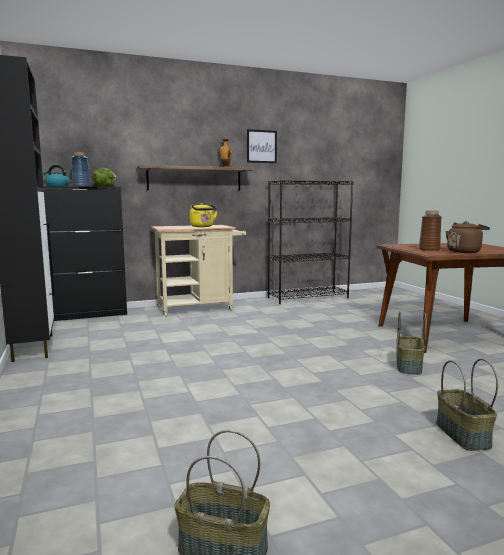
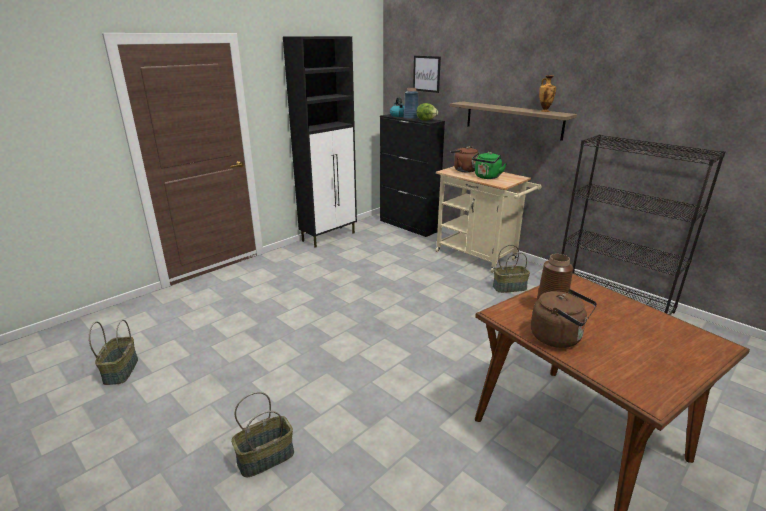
camera: 65 degrees right, 15 degrees up
(171, 227) = (464, 170): none -> brown kettle
(202, 226) = (486, 177): yellow kettle -> green kettle
(261, 146) = (602, 85): picture -> picture (426, 74)
(408, 366) = (418, 411): basket -> basket (509, 287)

